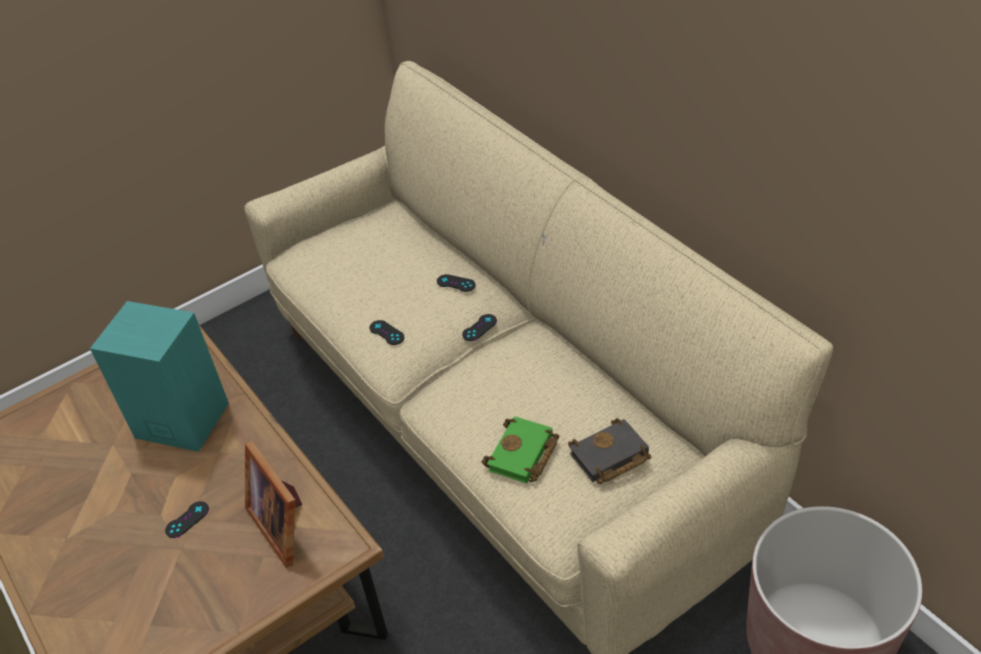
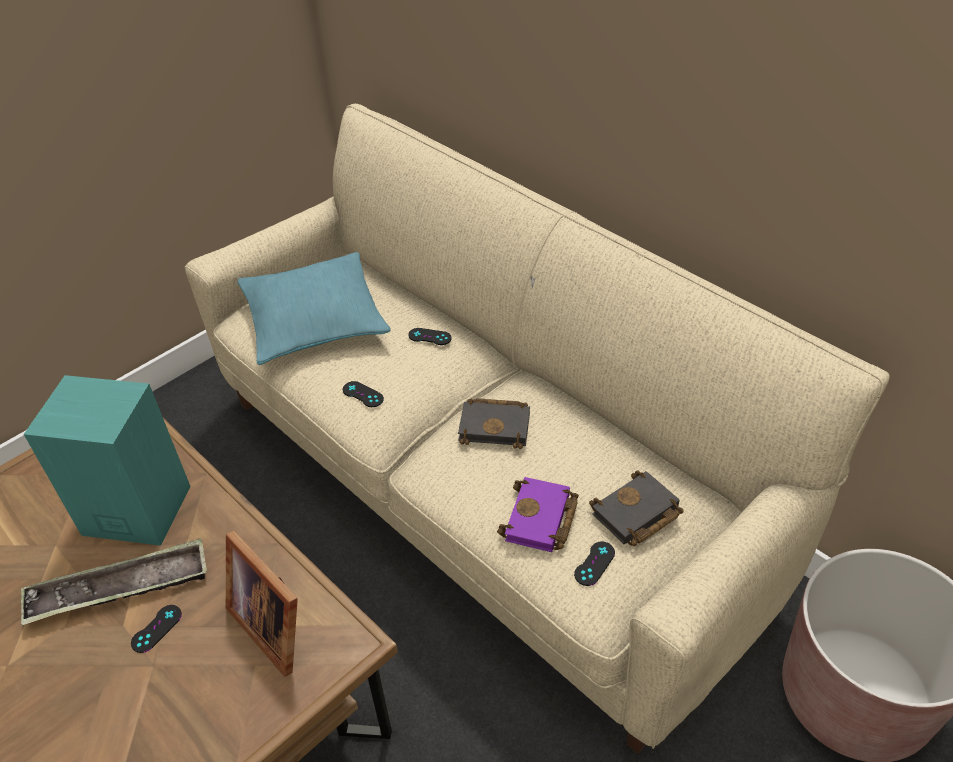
camera: 10 degrees left, 0 degrees up
(161, 484) = (119, 588): none -> tray
(354, 262) = (314, 320): none -> turquoise pillow
(479, 328) = (463, 383): black game controller -> black game controller (594, 563)
(501, 369) = (496, 426): none -> black book
(523, 456) = (541, 521): green book -> purple book

